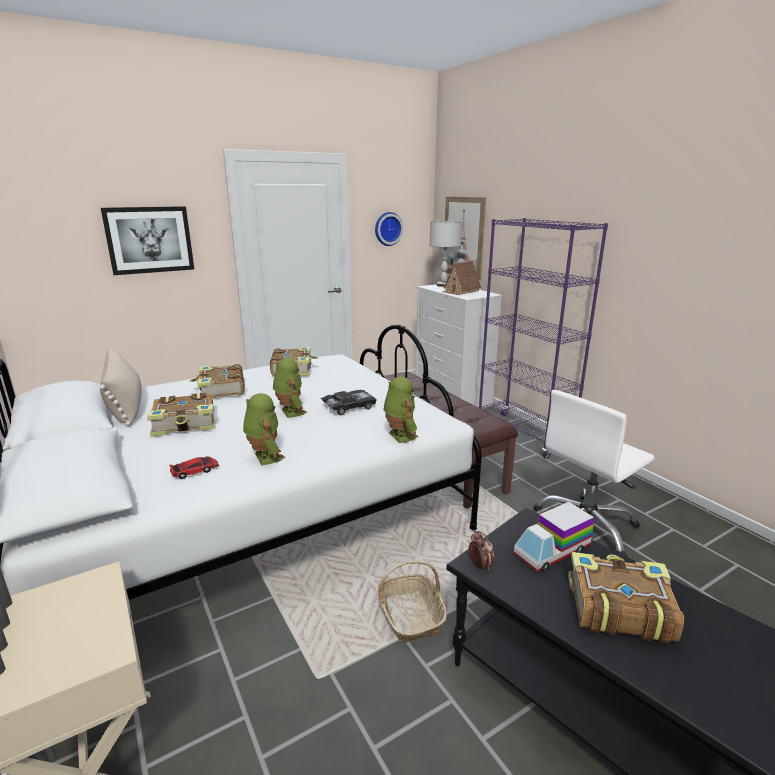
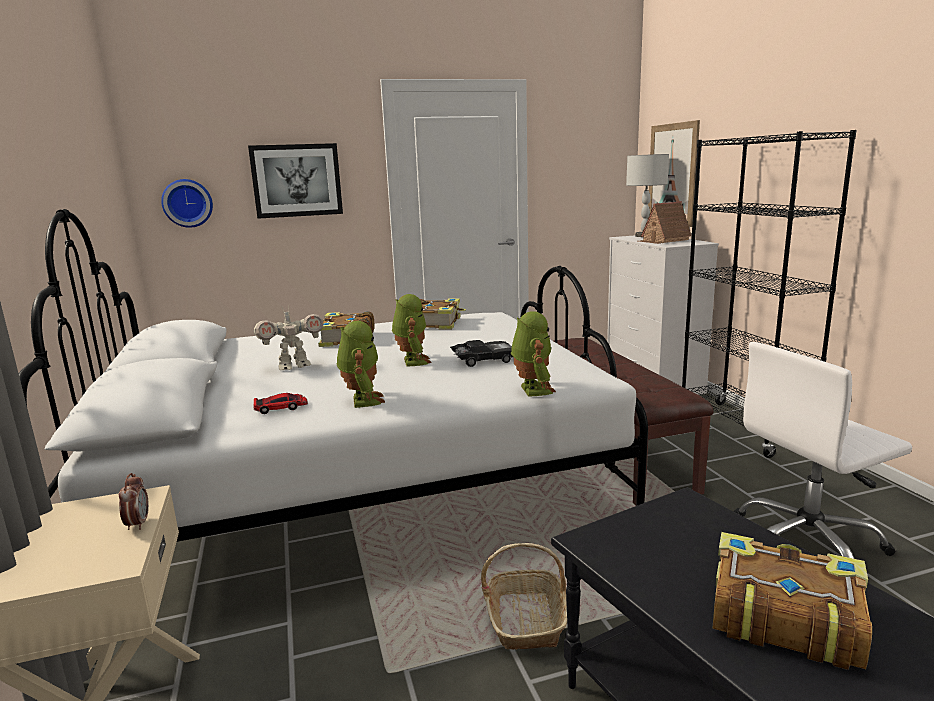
camera: 15 degrees right, 5 degrees down
(126, 405) = (242, 348): beige pillow -> none
(185, 424) = (293, 366): book -> toy robot
(387, 229) = (575, 168): wall clock -> wall clock (187, 203)
(480, 566) = (595, 544): alarm clock -> alarm clock (138, 524)
(523, 435) = (742, 428): purple bookcase -> black bookcase
(552, 551) = (705, 539): toy truck -> none

